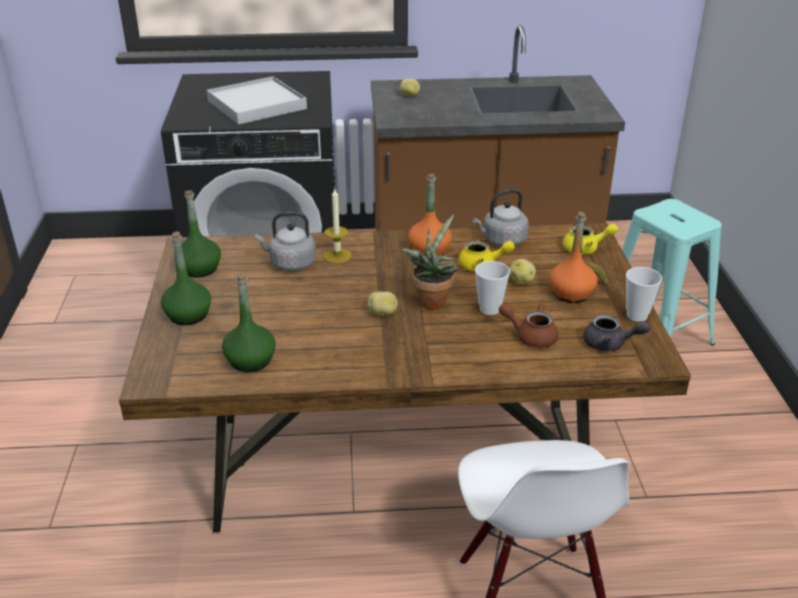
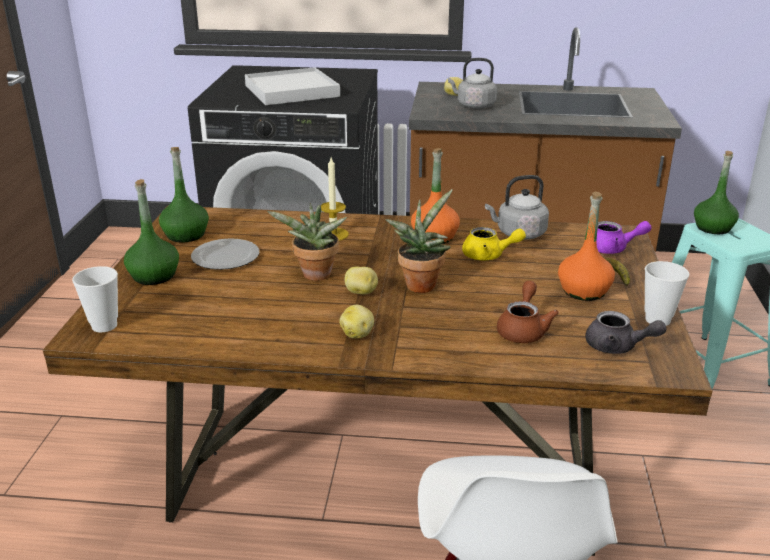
camera: 10 degrees right, 5 degrees down
(247, 290) = (226, 257): none -> plate
(251, 360) = (199, 325): green bottle -> green bottle (713, 228)
(290, 263) = (280, 237): grey kettle -> grey kettle (473, 106)
(336, 301) = (315, 276): none -> potted plant
(489, 309) = (483, 298): cup -> cup (104, 326)
(521, 281) = (529, 274): potato -> potato (358, 334)
(530, 336) = (523, 329): brown teapot -> brown teapot turned 75 degrees clockwise
(585, 249) = (612, 249): yellow teapot -> purple teapot

